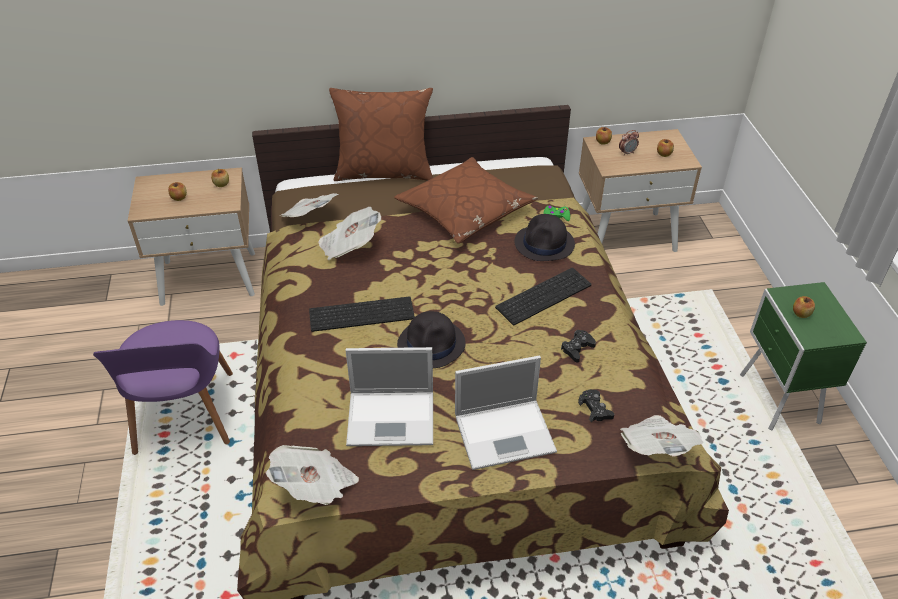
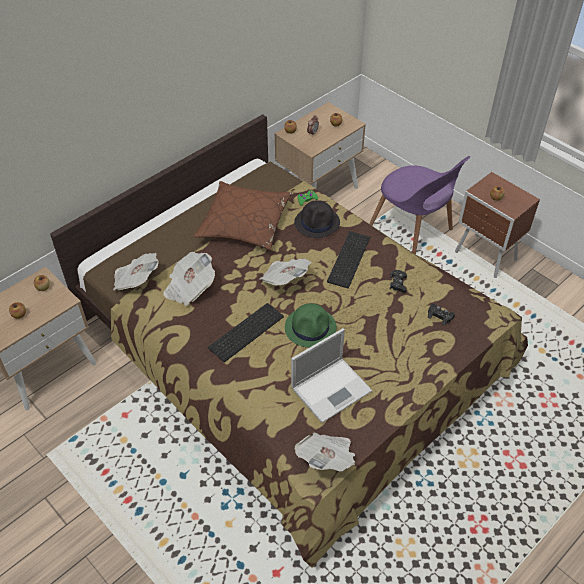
camera: 35 degrees left, 5 degrees up
(184, 417) = (130, 479): purple chair -> purple chair (413, 230)
(384, 171) = (156, 219): brown pillow -> none
(432, 344) = (311, 327): black hat -> green hat
(506, 433) = (405, 359): laptop -> none
(656, 448) = (490, 320): newspaper -> newspaper (285, 279)
(778, 400) = (486, 257): green nightstand -> brown nightstand

